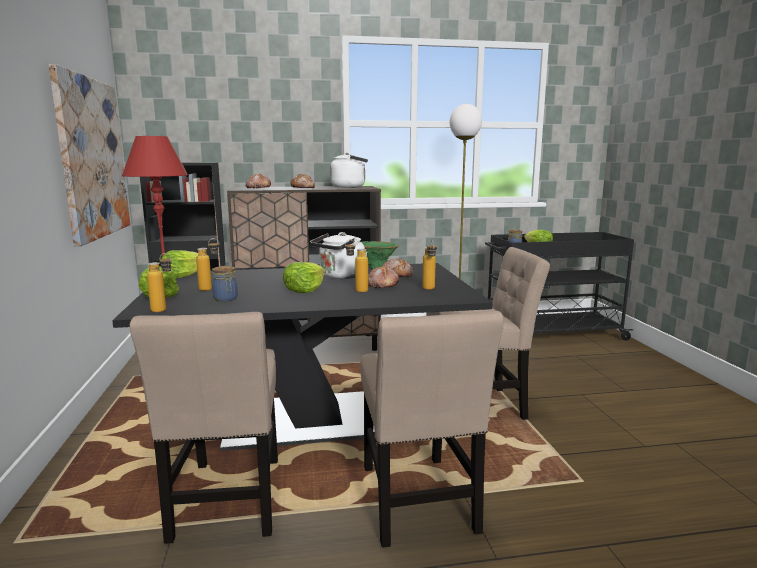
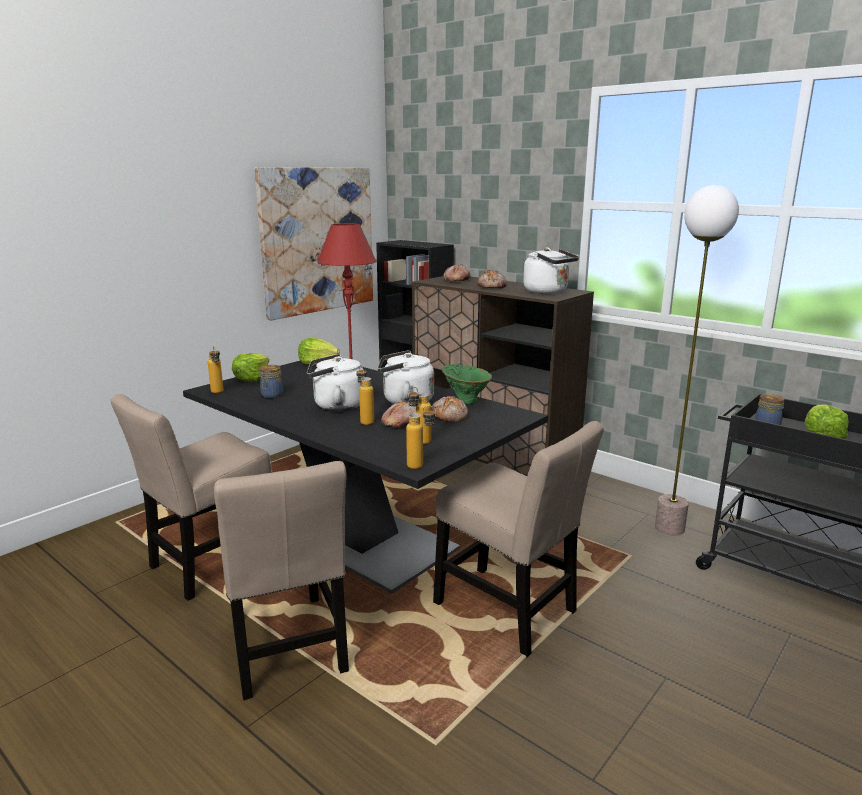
camera: 50 degrees right, 5 degrees up
(210, 289) = (292, 382): bottle -> bottle (421, 467)
(304, 290) = (336, 406): lettuce -> white kettle
(418, 504) = (287, 649): beige chair -> beige chair turned 60 degrees counterclockwise

